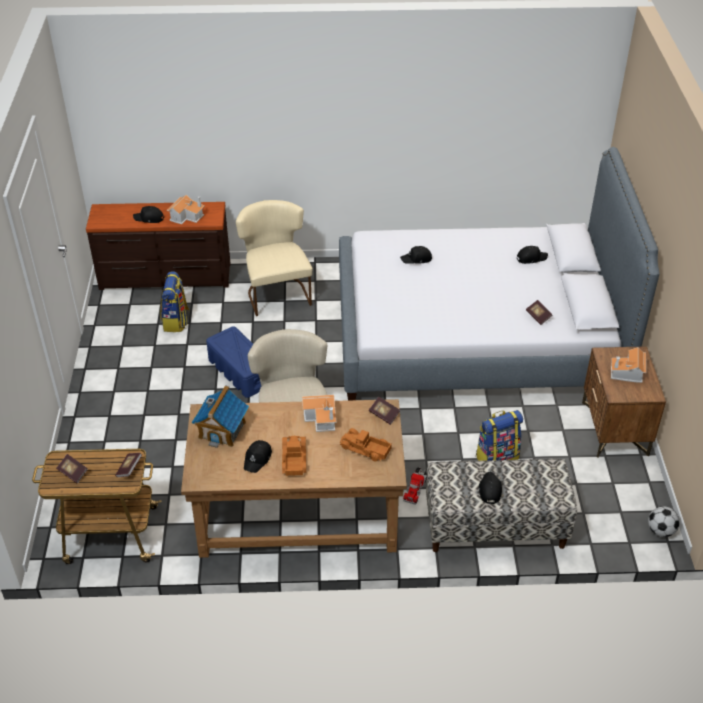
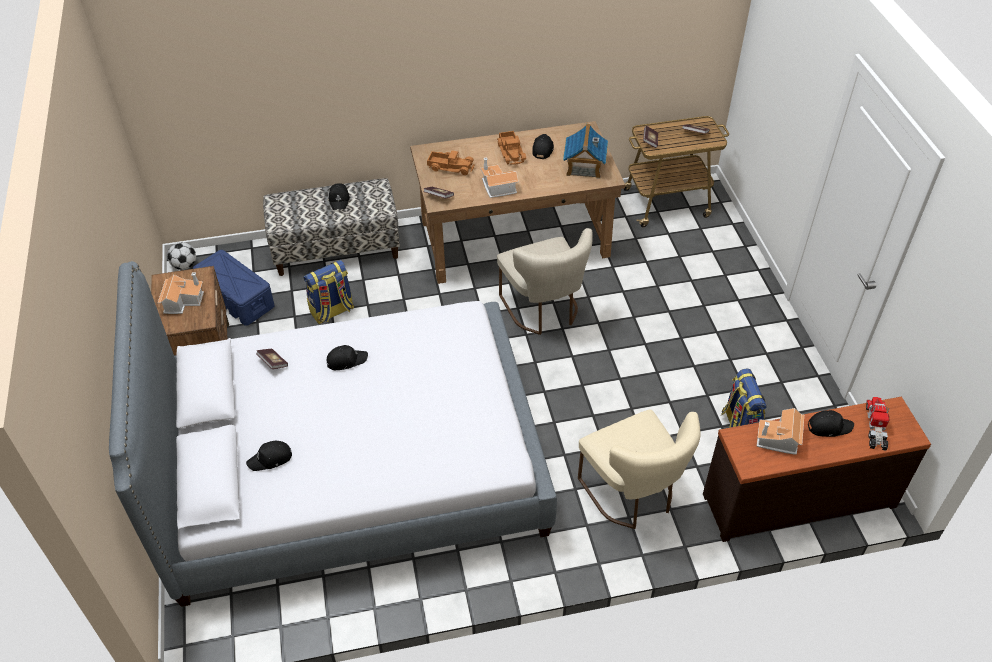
camera: 170 degrees right, 5 degrees up
(240, 372) = (627, 368): blue storage box -> blue storage box (237, 298)
(416, 487) = (410, 273): toy truck -> toy truck (875, 427)
(417, 259) = (432, 429): black cap -> black cap (346, 360)

